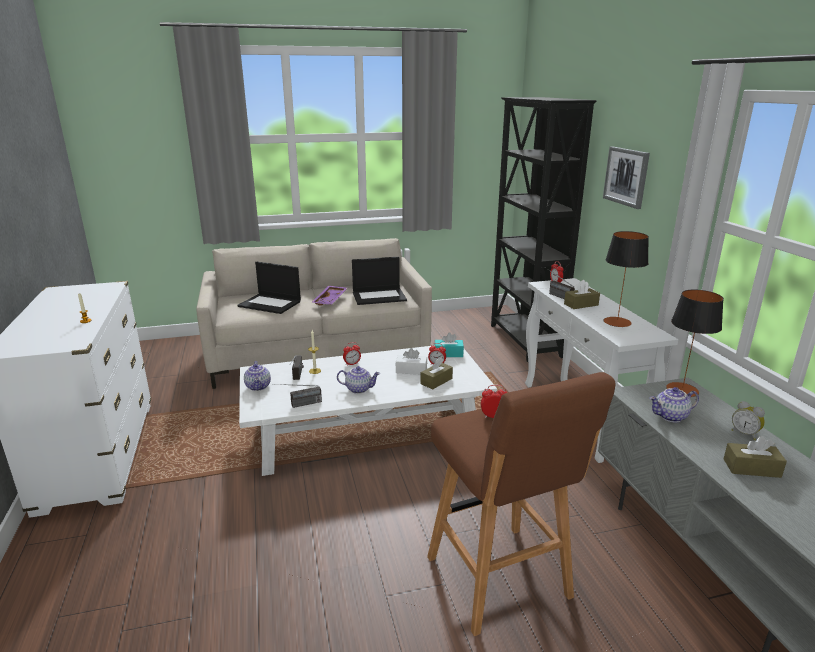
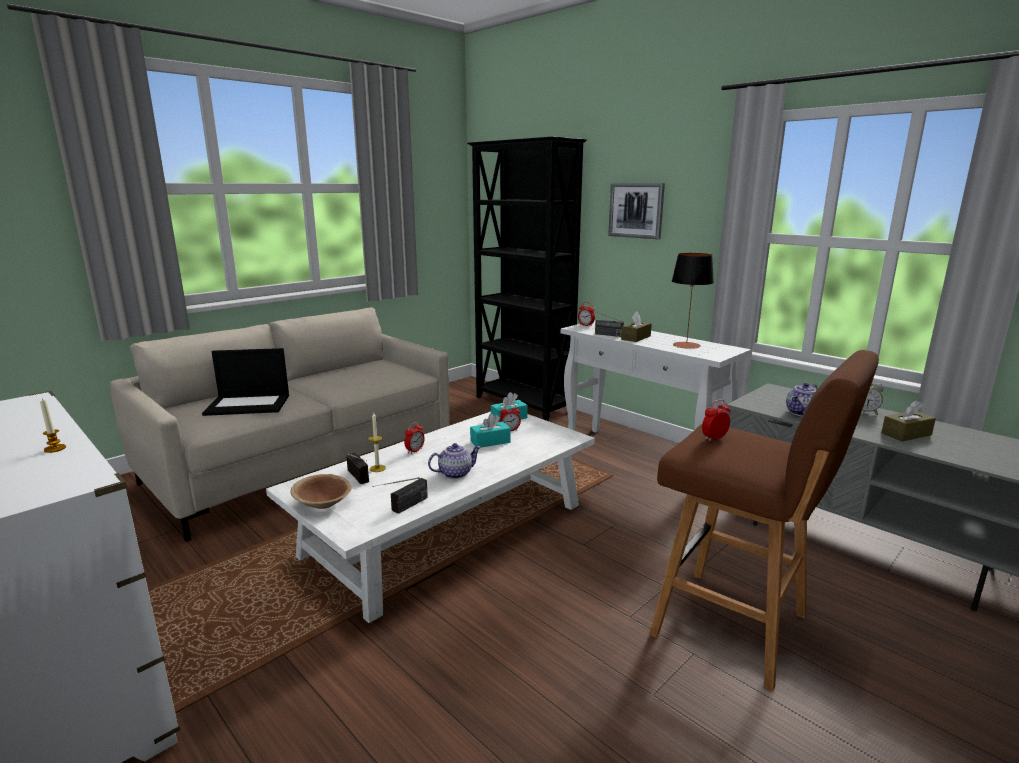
camera: 30 degrees left, 5 degrees down
(259, 387) = (323, 503): teapot -> brown bowl
(331, 300) = (328, 387): purple tray -> none
(379, 296) = (384, 374): laptop -> none
(411, 370) = (490, 441): white tissue box -> turquoise tissue box
(436, 381) = (529, 445): brown tissue box -> none
(682, 390) = (778, 392): table lamp -> none

